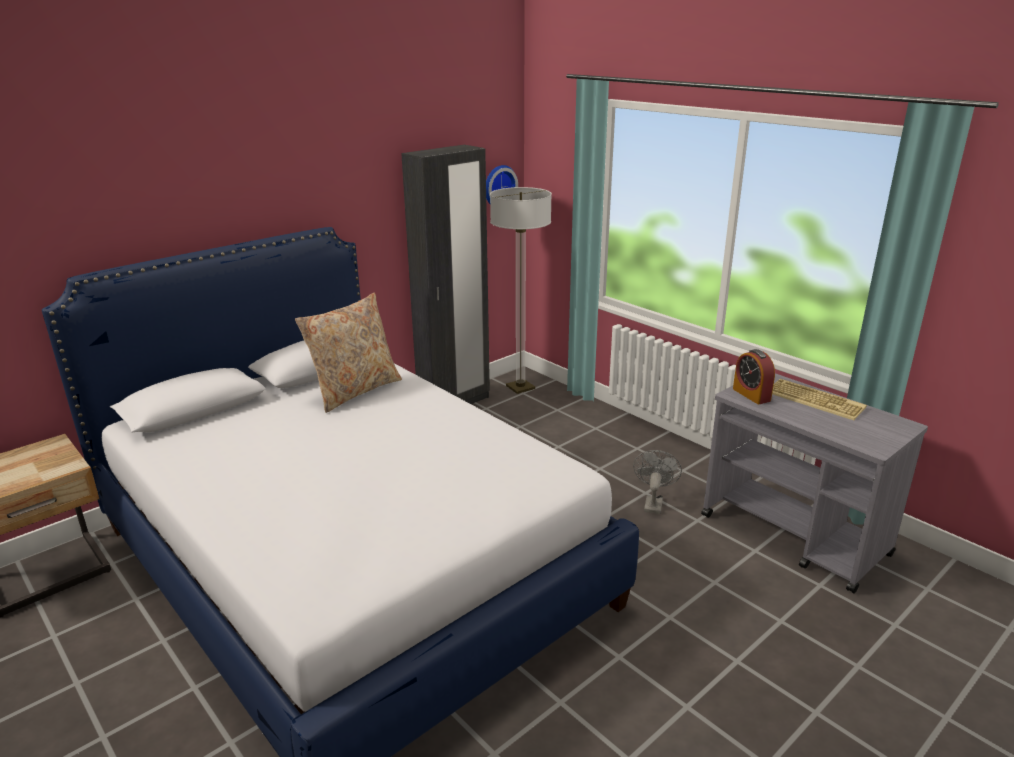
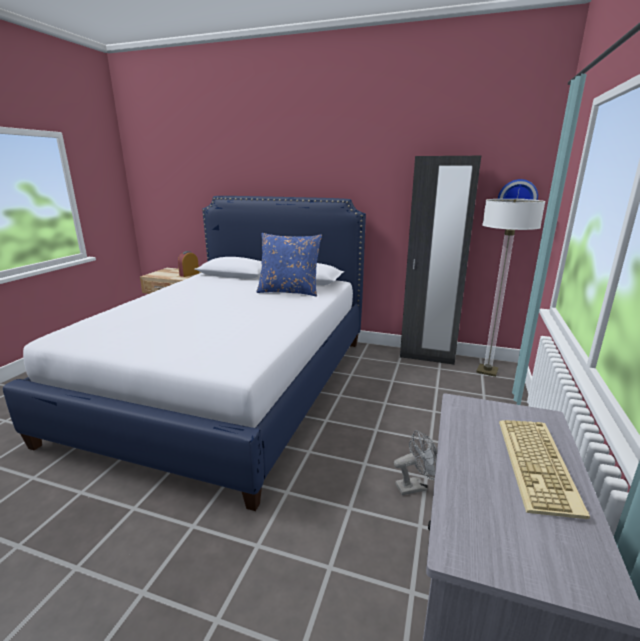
camera: 60 degrees right, 5 degrees down
(355, 390) = (289, 291): beige pillow -> blue pillow
(751, 395) = (476, 414): alarm clock -> alarm clock (189, 274)

